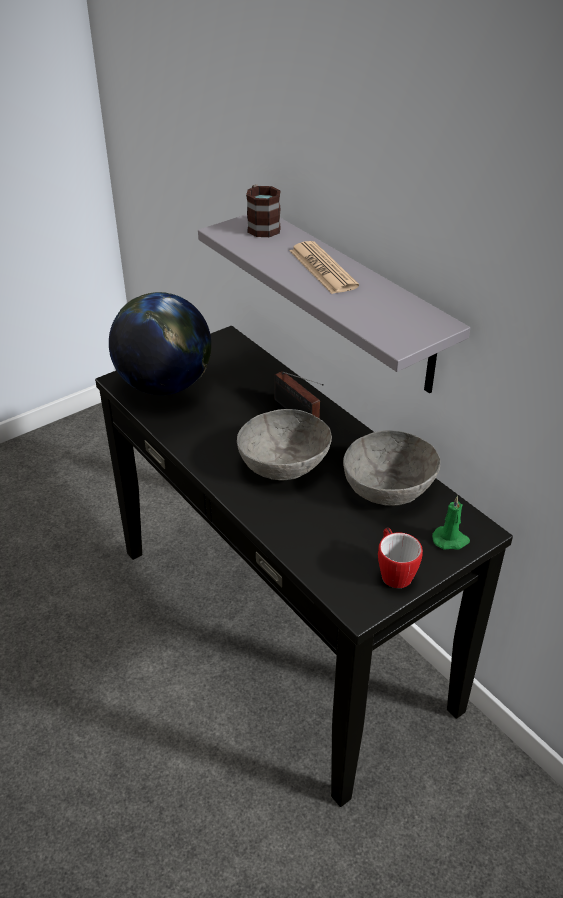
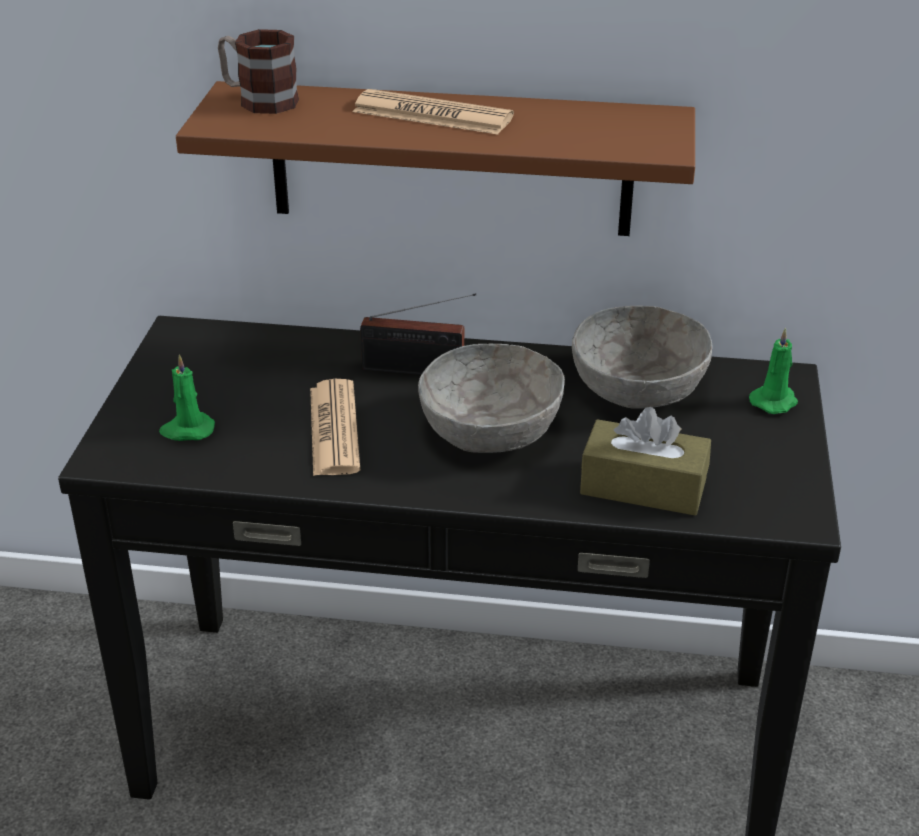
camera: 45 degrees left, 5 degrees down
(165, 386) = (187, 430): globe -> green candle
(220, 421) = (334, 429): none -> newspaper
(308, 537) = (643, 487): none -> brown tissue box
(353, 301) = (451, 159): grey shelf -> brown shelf
(393, 571) = (774, 464): mug -> none

